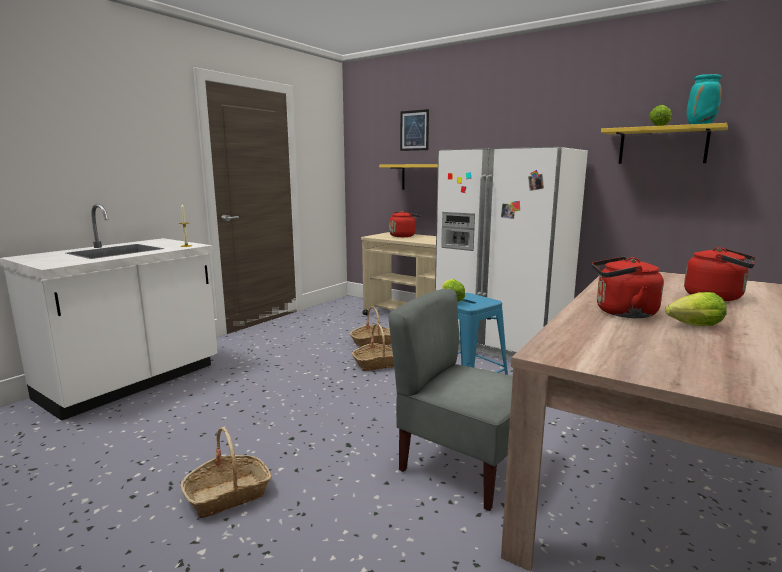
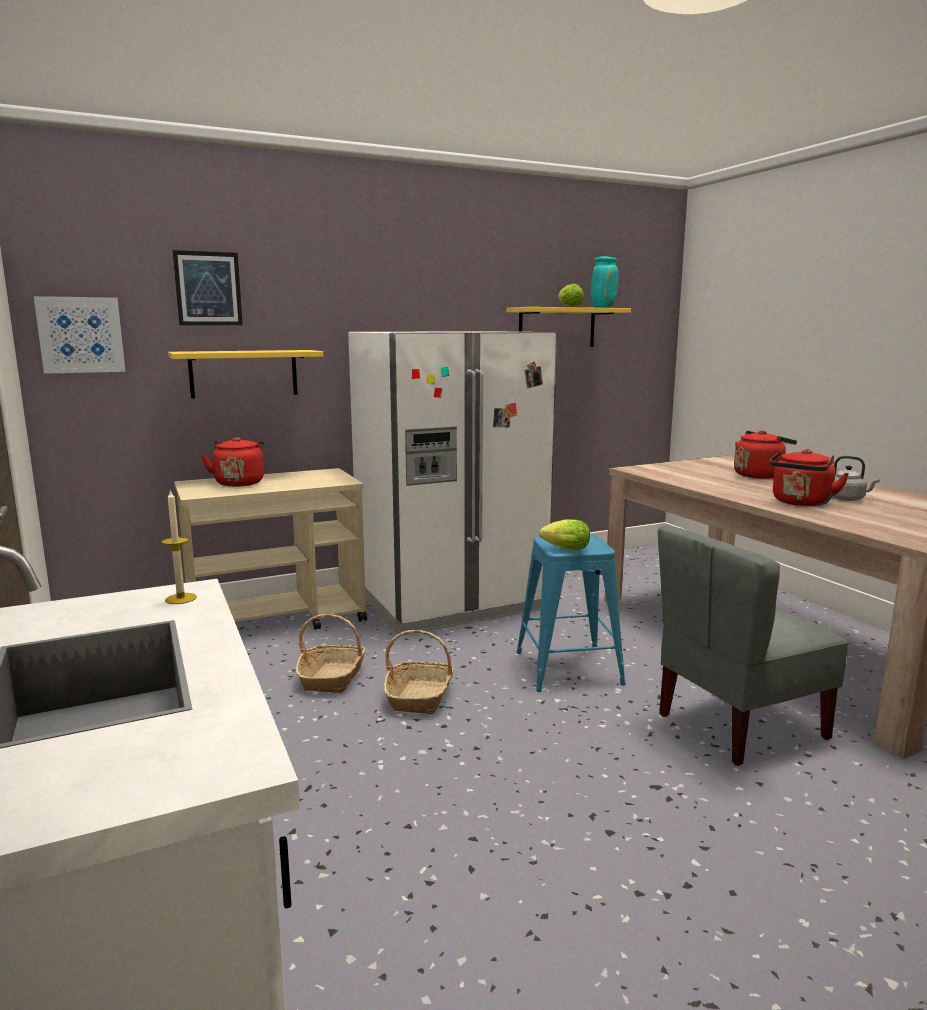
camera: 60 degrees left, 0 degrees up
(228, 495) = (752, 931): basket -> none
(364, 156) = (81, 335): none -> picture
(692, 326) = (847, 499): lettuce -> grey kettle

